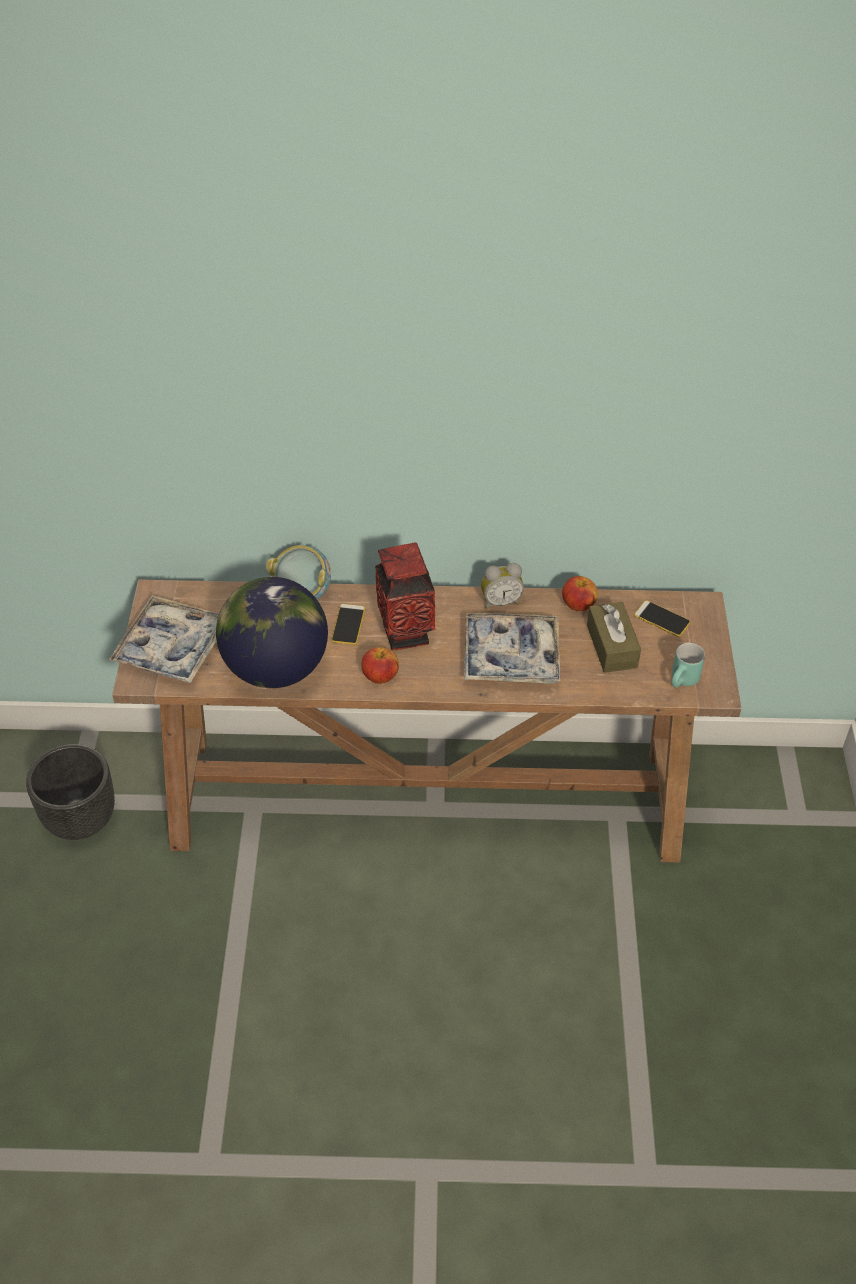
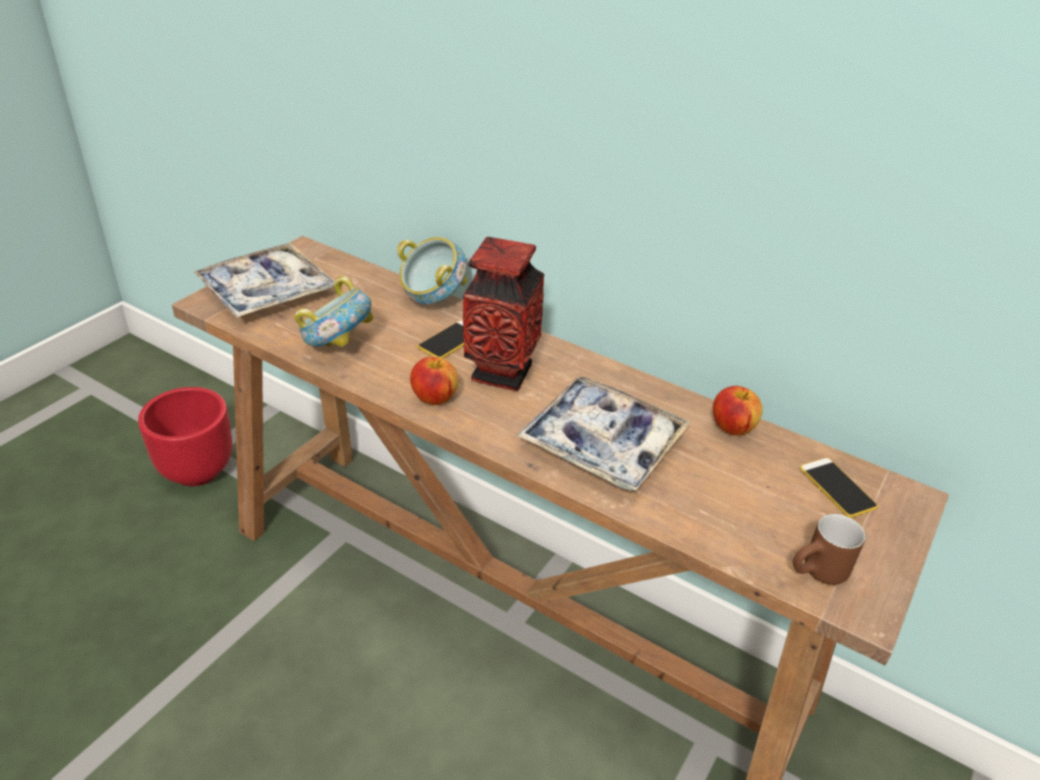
camera: 30 degrees right, 10 degrees down
(81, 820) = (198, 470): black planter -> red planter
(276, 669) = (338, 346): globe -> bowl
(500, 601) = (638, 387): alarm clock -> none
(611, 646) = (743, 488): brown tissue box -> none
(683, 682) = (819, 575): turquoise mug -> brown mug

